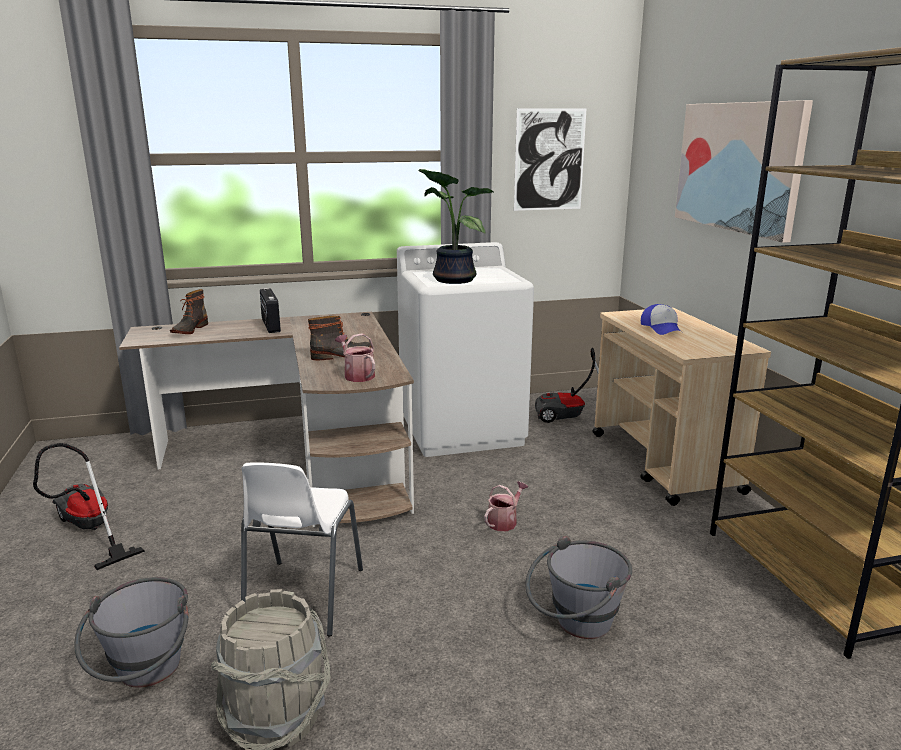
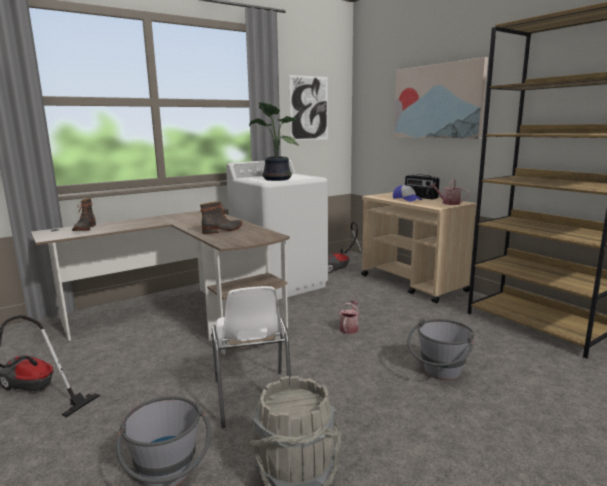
camera: 20 degrees left, 5 degrees down
(270, 326) = (147, 221): radio -> radio (420, 197)
(357, 375) = (248, 238): watering can -> watering can (448, 203)

